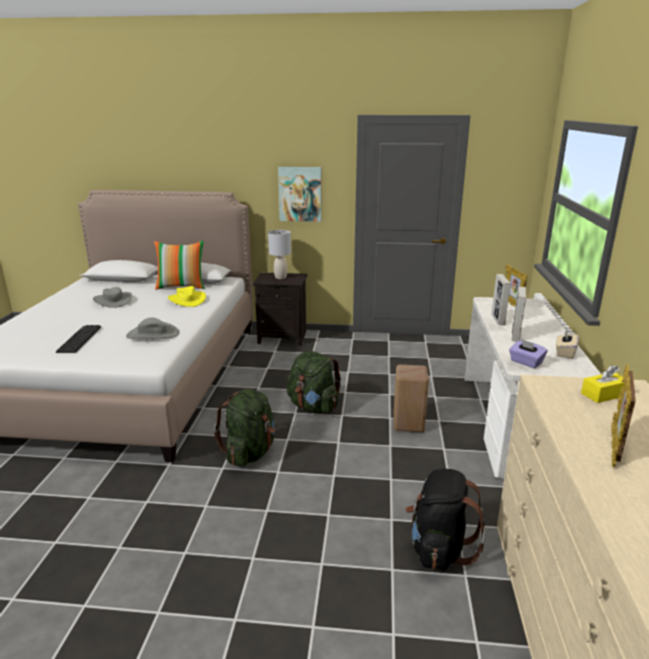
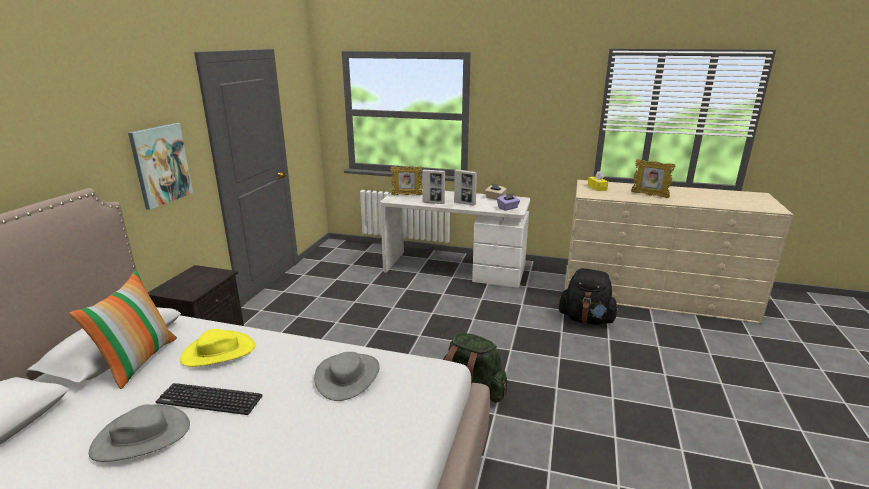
camera: 80 degrees left, 0 degrees up
(79, 339) = (330, 453): keyboard -> keyboard (209, 399)
(280, 277) = (189, 281): grey table lamp -> none
(313, 406) = (397, 349): green backpack -> none
(407, 423) = (443, 307): beige stool -> none

